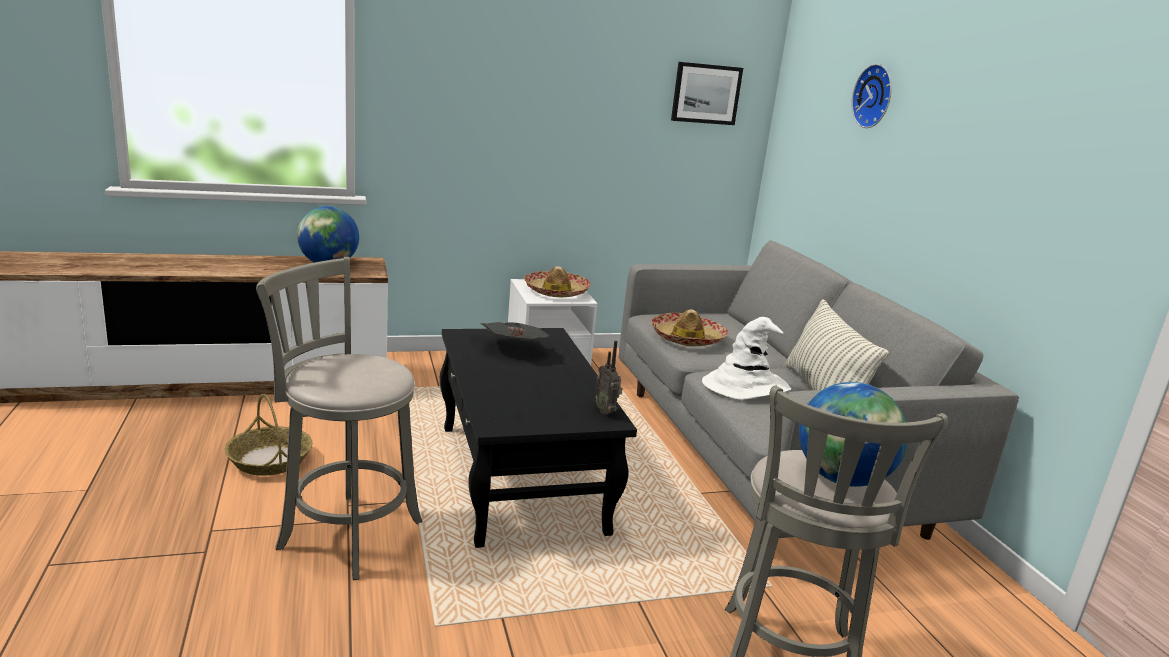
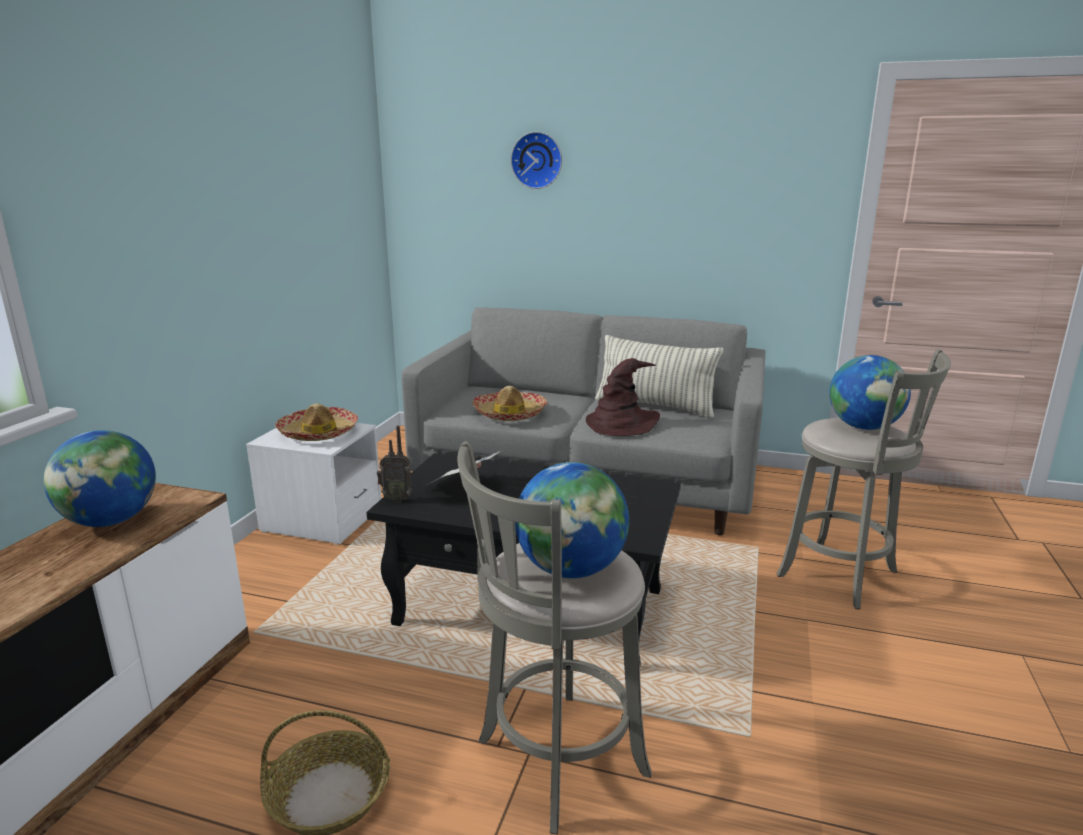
camera: 55 degrees left, 0 degrees up
(344, 373) = (571, 569): none -> globe
(606, 411) = (639, 485): radio -> radio (396, 499)
(706, 93) = (344, 180): picture -> none
(745, 386) = (622, 423): white hat -> brown hat

